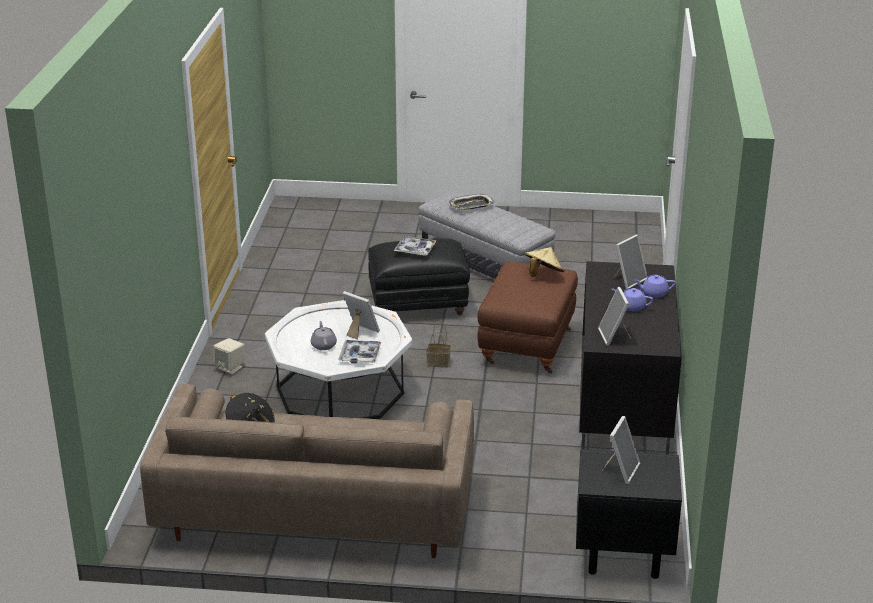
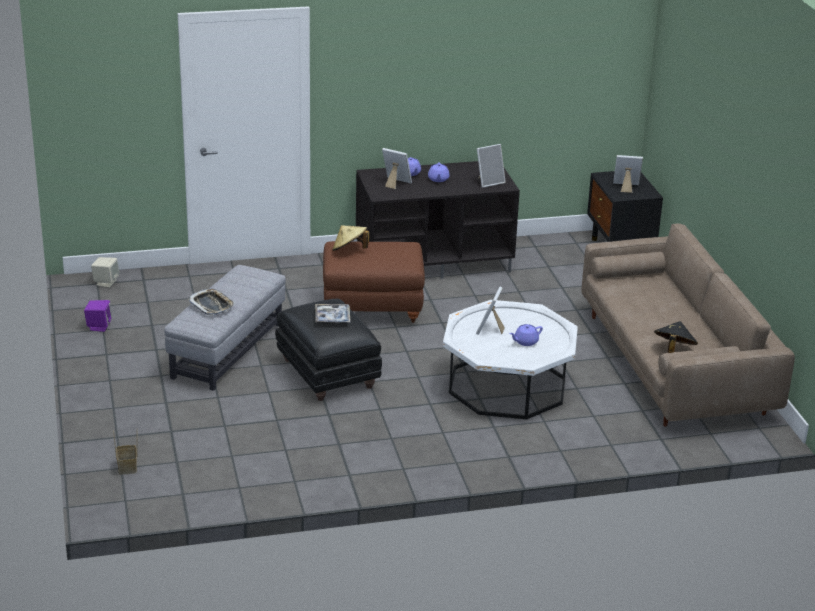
camera: 110 degrees left, 0 degrees up
(230, 368) = (511, 453): beige speaker -> beige speaker (106, 282)
(323, 345) = (525, 342): grey teapot -> purple teapot
(360, 355) = (529, 322): tray -> none
(437, 362) = (428, 347): basket -> basket (128, 467)
(555, 218) = (99, 326): none -> purple speaker

